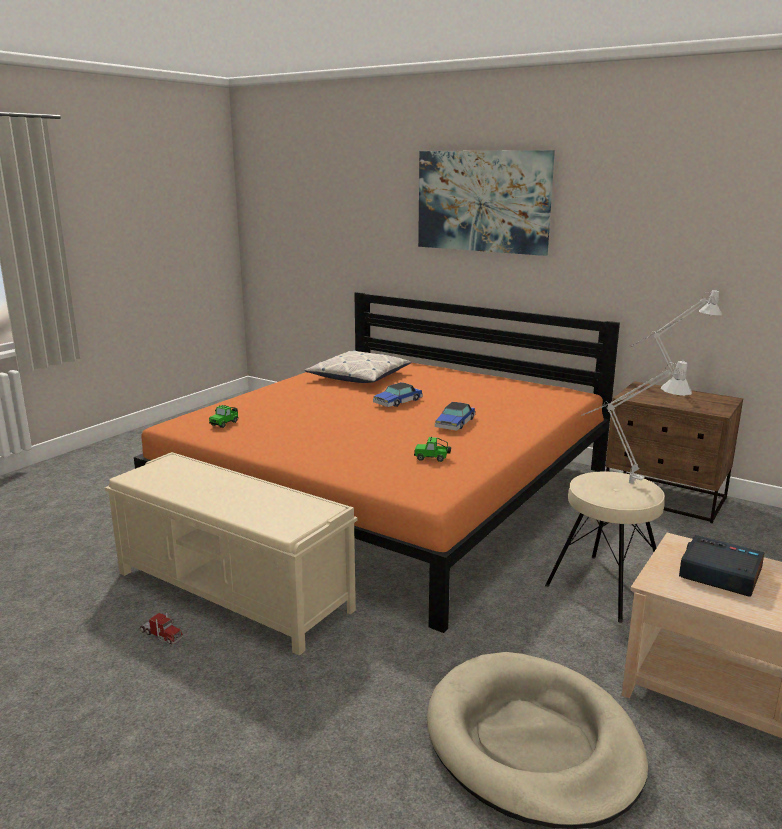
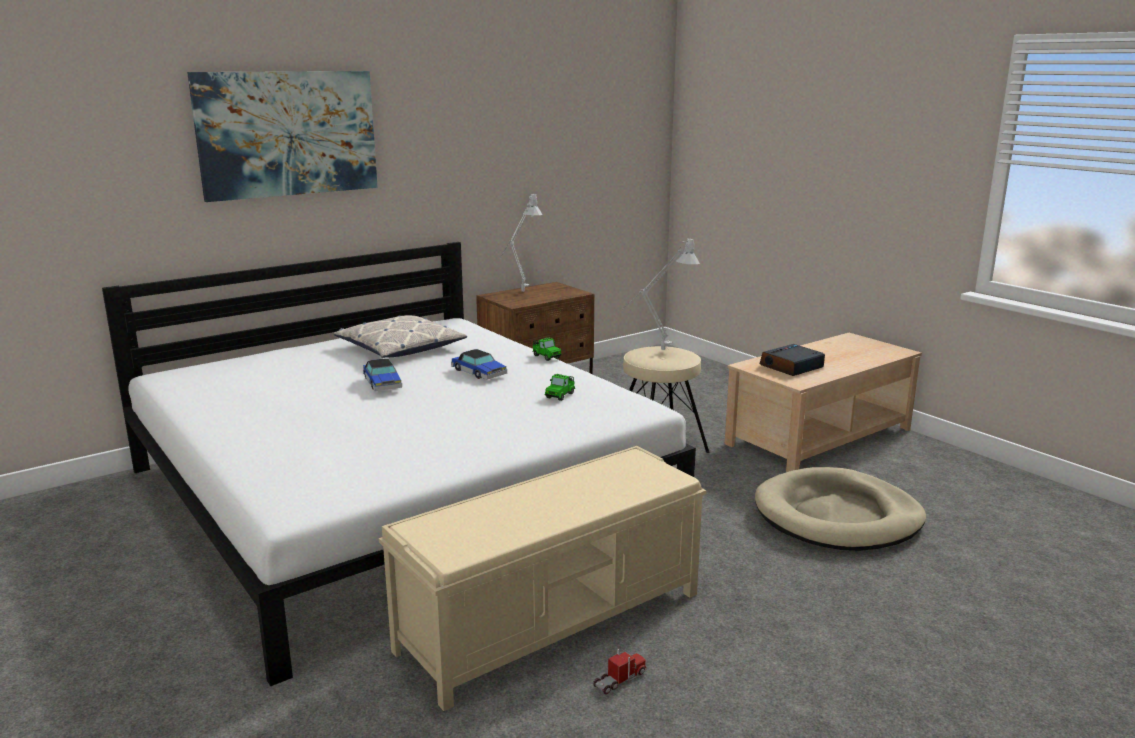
camera: 70 degrees left, 0 degrees up
(225, 423) = (332, 477): toy car -> toy car (545, 356)
(359, 376) = (248, 388): pillow -> pillow (400, 347)
(389, 492) = (397, 493): orange bed -> white bed

